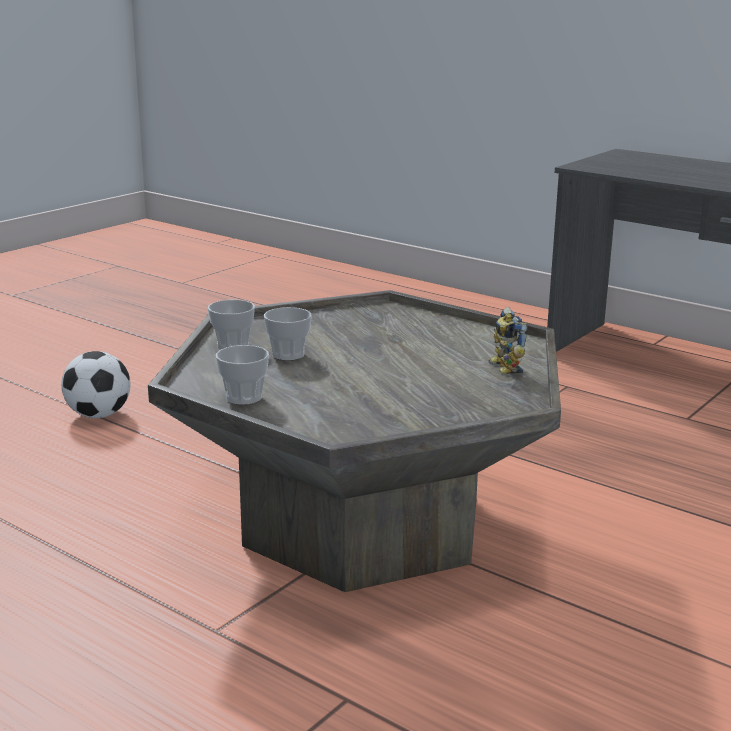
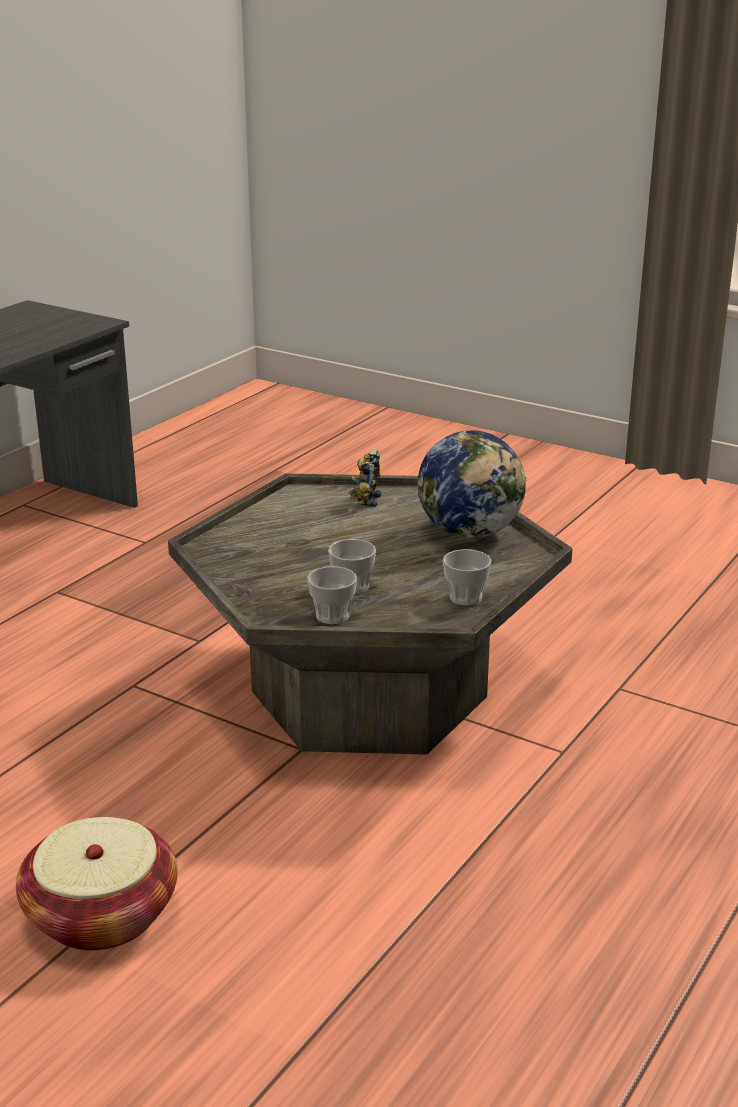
camera: 95 degrees left, 5 degrees up
(98, 415) = (102, 915): football -> basket
(408, 411) = (470, 532): none -> globe
(503, 368) = (366, 500): toy robot -> toy robot turned 120 degrees clockwise

